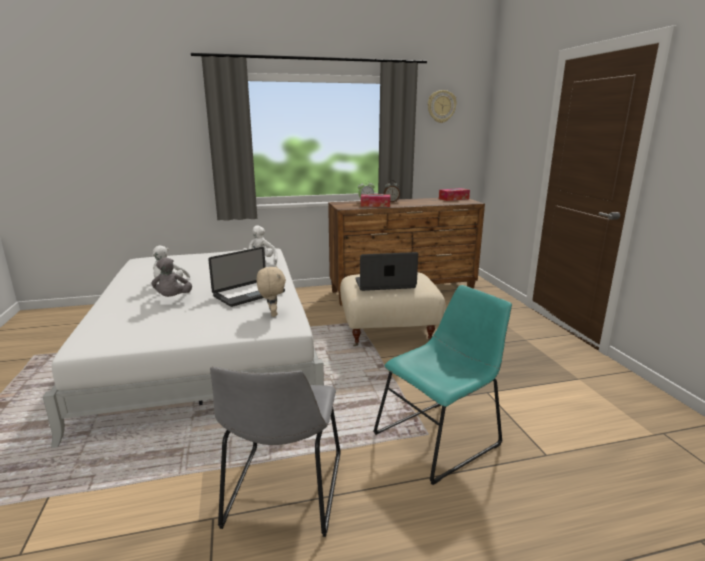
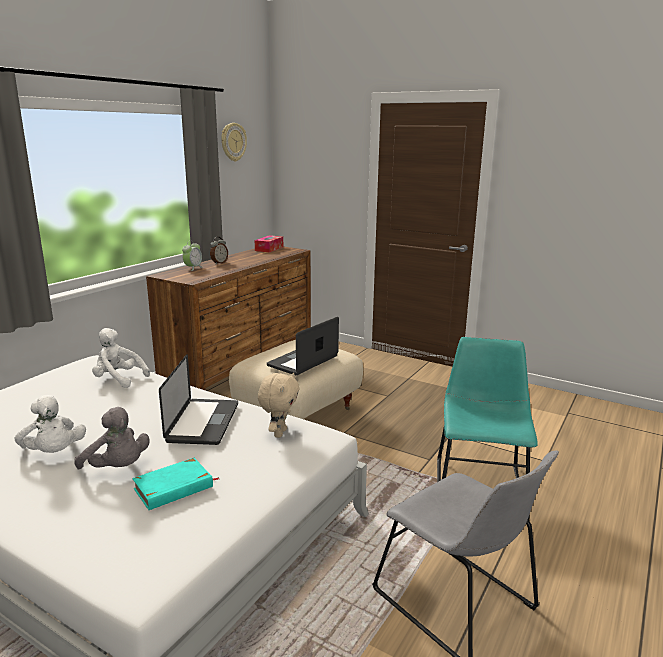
camera: 45 degrees left, 0 degrees up
(173, 317) = (174, 488): none -> turquoise book
(272, 314) = (279, 433): beige plush toy -> beige plush toy turned 75 degrees clockwise
(375, 205) = (215, 270): tissue box -> none

